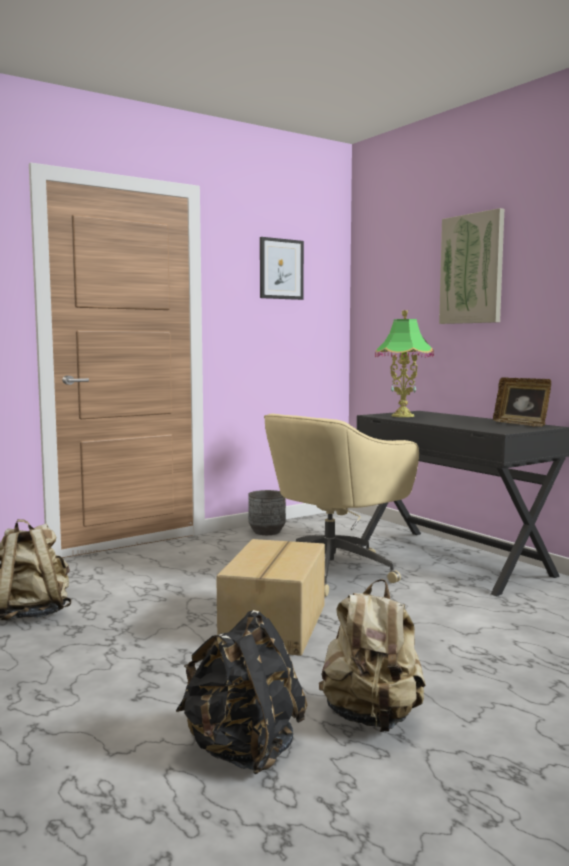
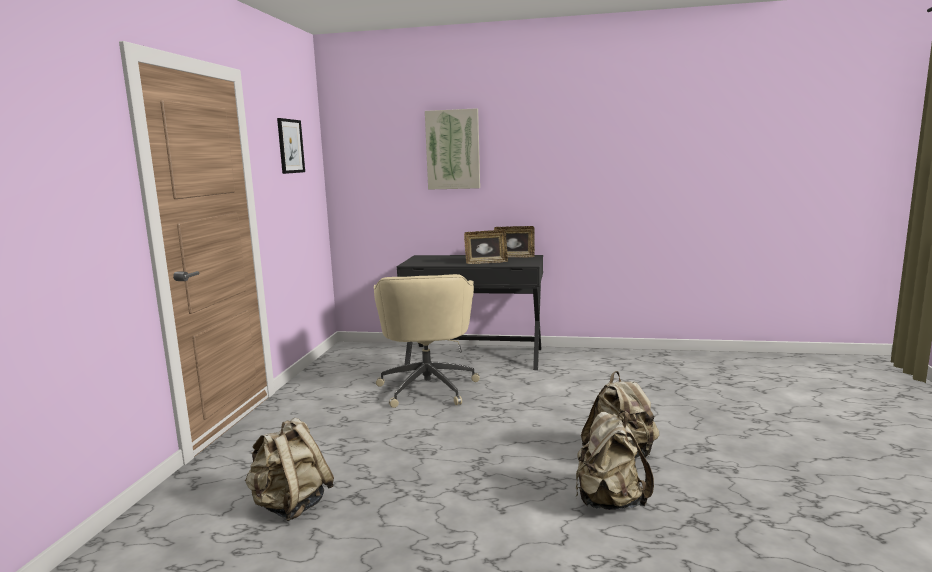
camera: 45 degrees left, 5 degrees up
(242, 751) = (609, 501): black backpack -> beige backpack
(266, 532) = (321, 376): grey planter -> none
(276, 625) = (474, 433): cardboard box -> none
(403, 416) = (428, 261): table lamp -> none
(459, 424) = (486, 262): none -> picture frame

